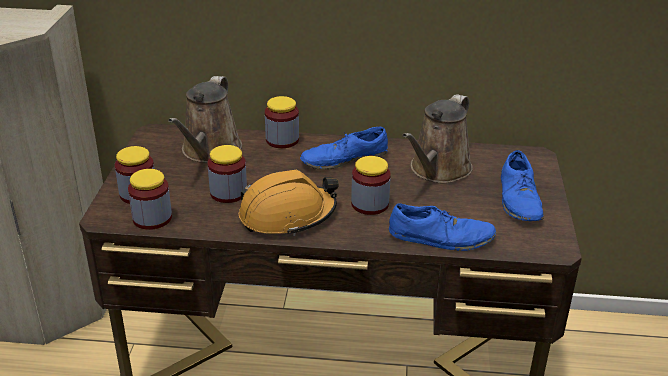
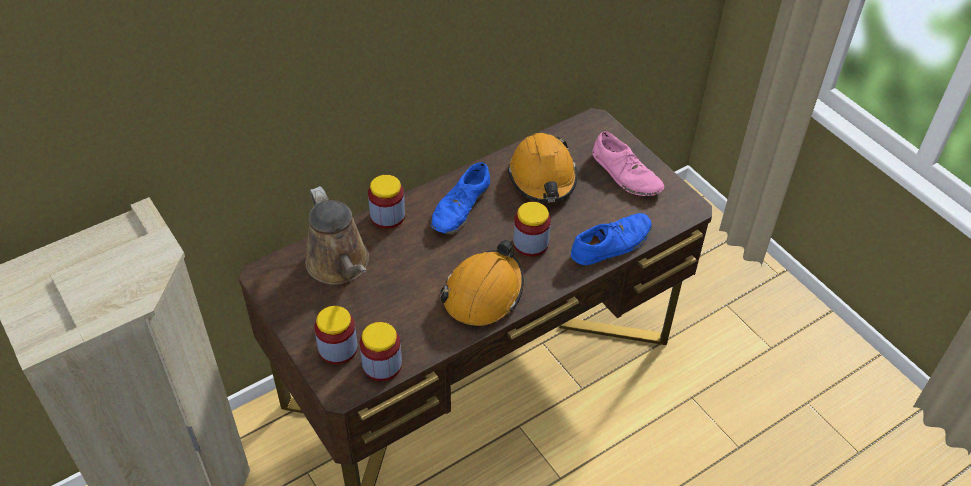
camera: 40 degrees left, 15 degrees up
(228, 193) = (411, 299): jar -> none
(438, 170) = (542, 177): brown watering can -> orange hard hat
(519, 199) = (626, 174): blue shoe -> pink shoe

